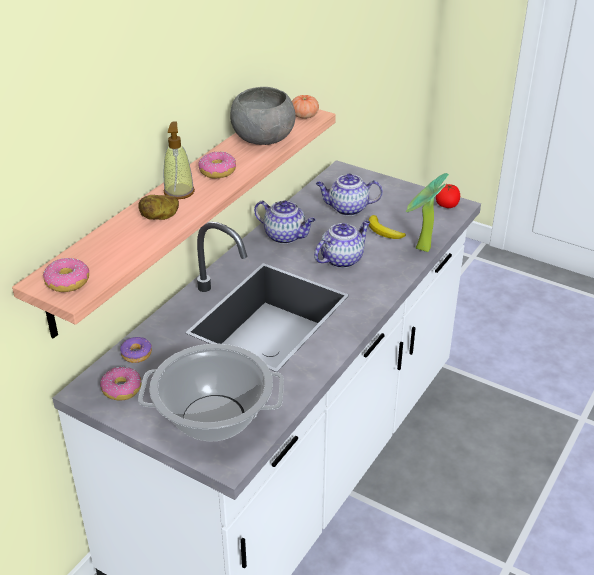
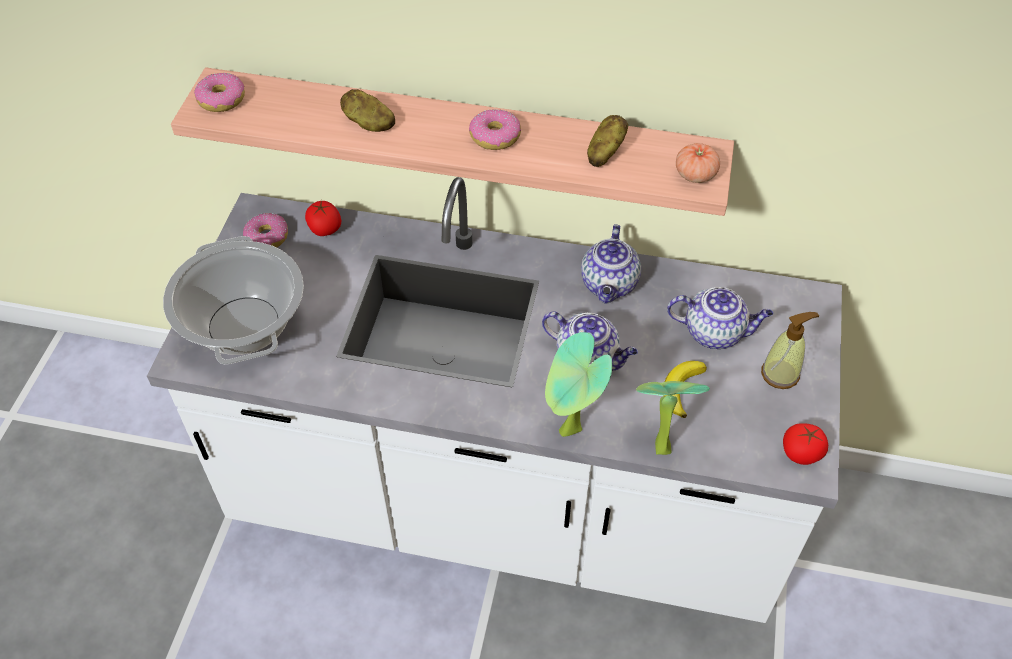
camera: 70 degrees right, 15 degrees up
(137, 354) = (325, 229): donut -> tomato
(179, 192) = (431, 120): soap dispenser -> soap dispenser (780, 374)
(263, 138) = (604, 152): grey bowl -> potato
(347, 209) = (715, 332): teapot -> teapot turned 120 degrees clockwise
(398, 280) = (570, 434): none -> potted plant

